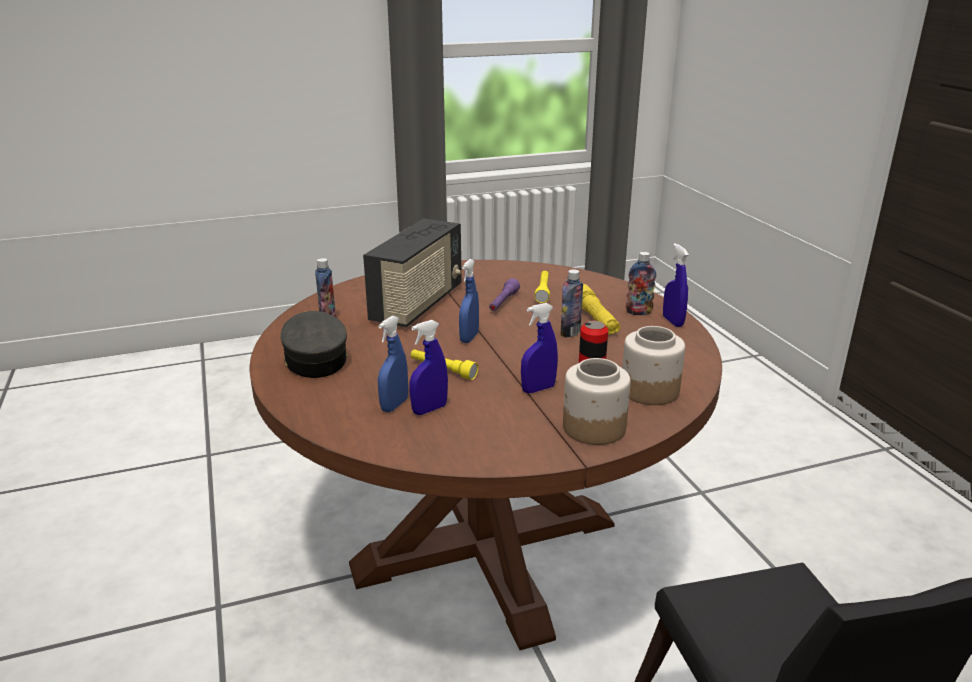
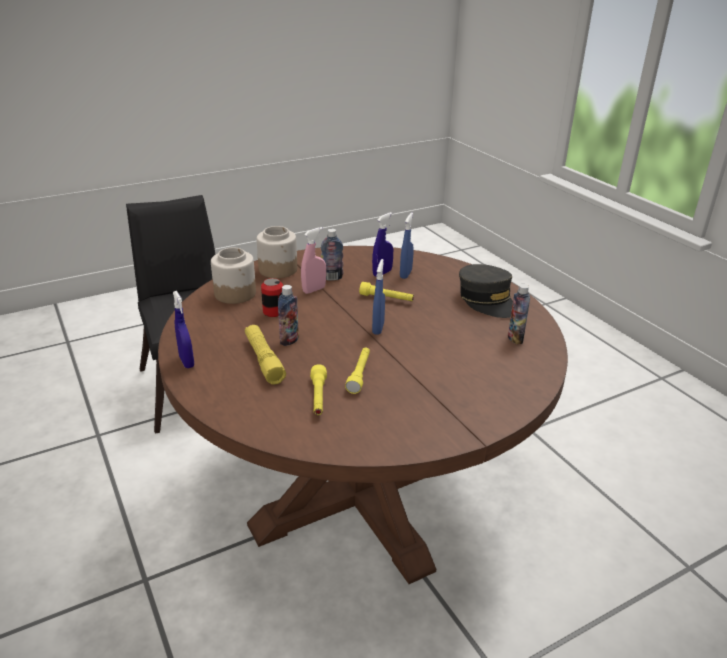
camera: 170 degrees right, 5 degrees up
(418, 304) = (445, 364): radio -> none
(503, 303) = (359, 374): purple flashlight -> yellow flashlight
(538, 389) = (314, 290): blue spray bottle -> pink spray bottle
(638, 312) = (217, 372): bottle -> bottle (332, 277)

